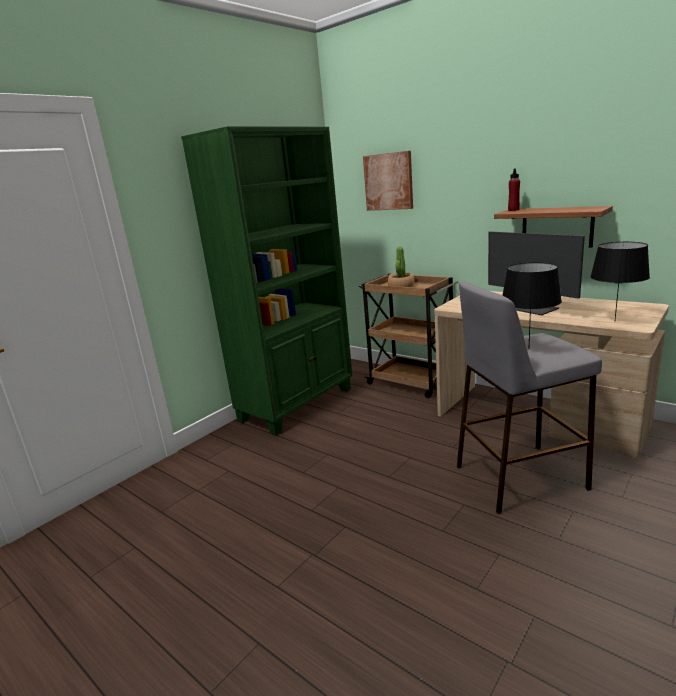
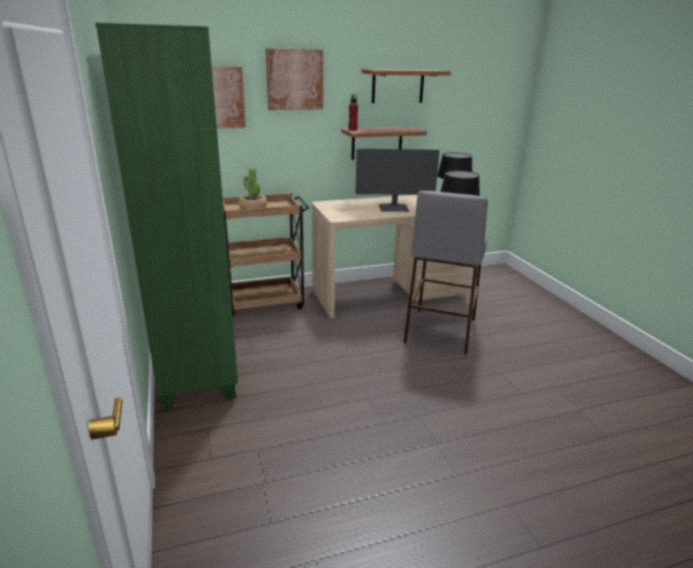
camera: 60 degrees left, 5 degrees up
(459, 158) = (294, 79): none -> picture
(589, 152) = (397, 86): none -> shelf

